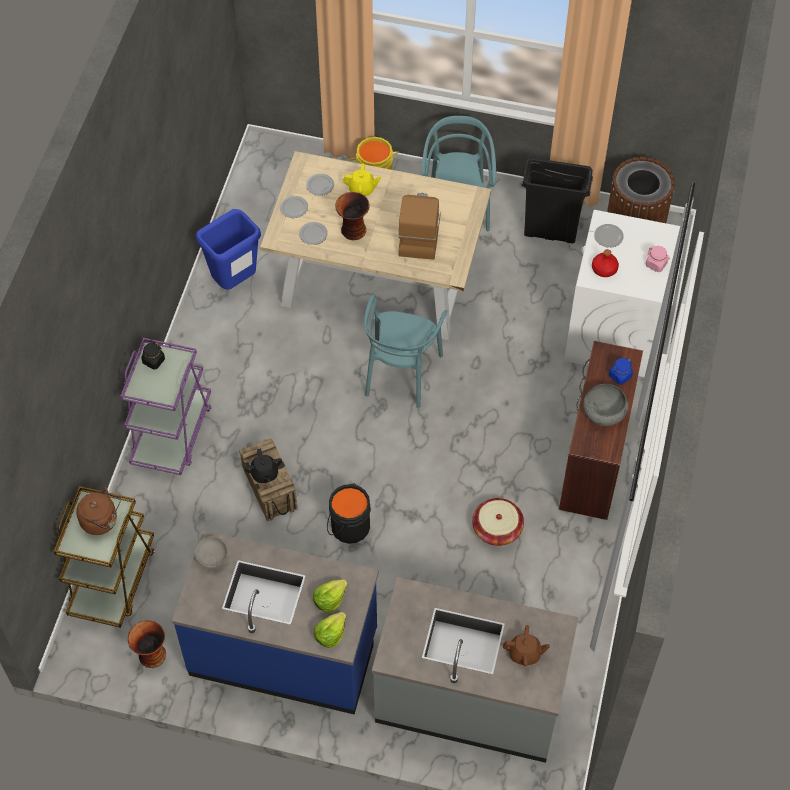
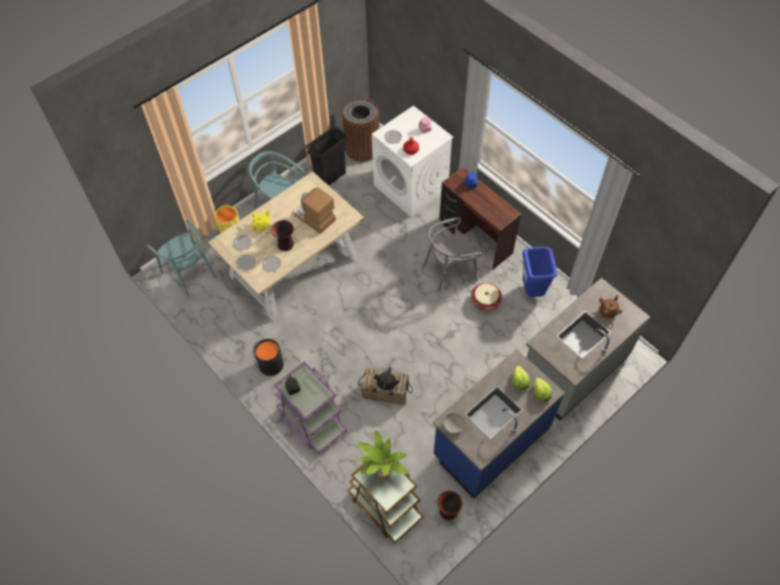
camera: 55 degrees left, 0 degrees up
(102, 521) = (382, 475): brown kettle -> potted plant
(234, 282) = (238, 334): blue trash can -> blue trash can (532, 291)
(348, 526) = (436, 367): black bucket -> black bucket (270, 366)
(401, 373) = (361, 290): turquoise chair -> turquoise chair (189, 273)
(513, 458) = (449, 271): none -> grey chair
(604, 411) = (486, 201): grey bowl -> none

